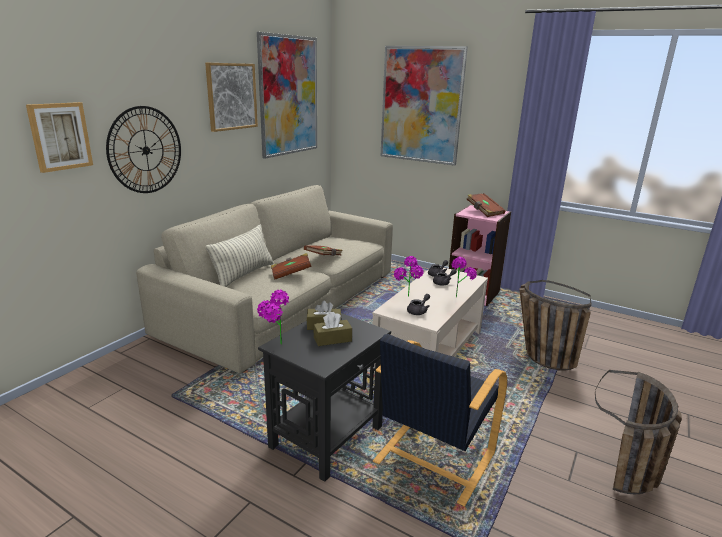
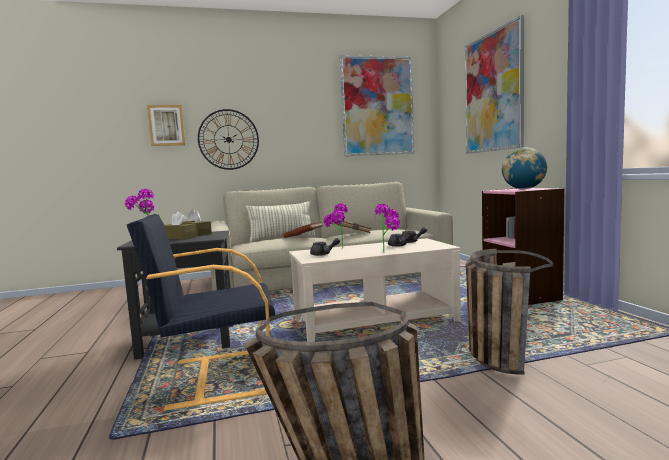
camera: 45 degrees right, 15 degrees down
(231, 96) = (311, 105): picture -> none
(484, 212) = (524, 189): brown book -> globe

